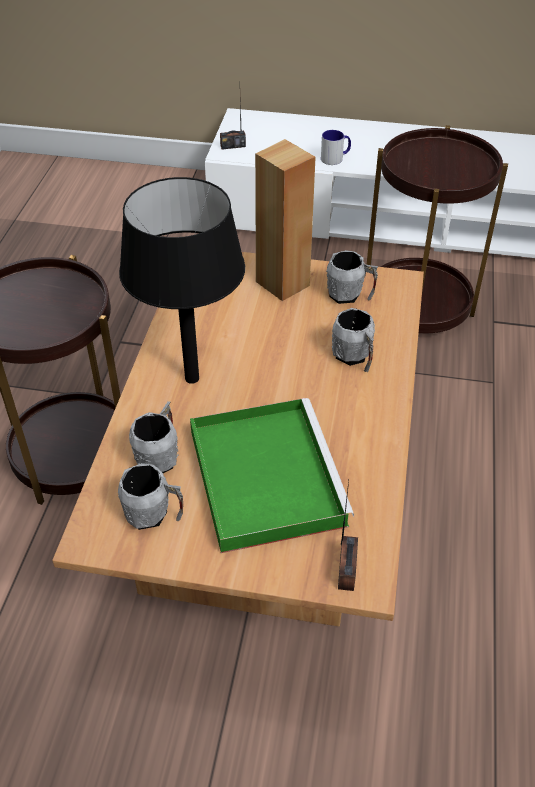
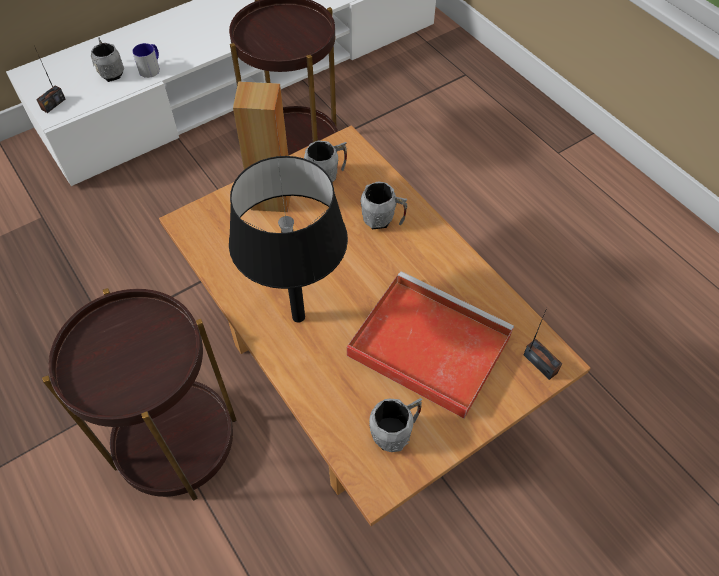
camera: 45 degrees left, 10 degrees up
(160, 456) = (348, 389): grey mug -> grey mug (111, 72)
(264, 474) = (426, 345): green tray -> red tray

